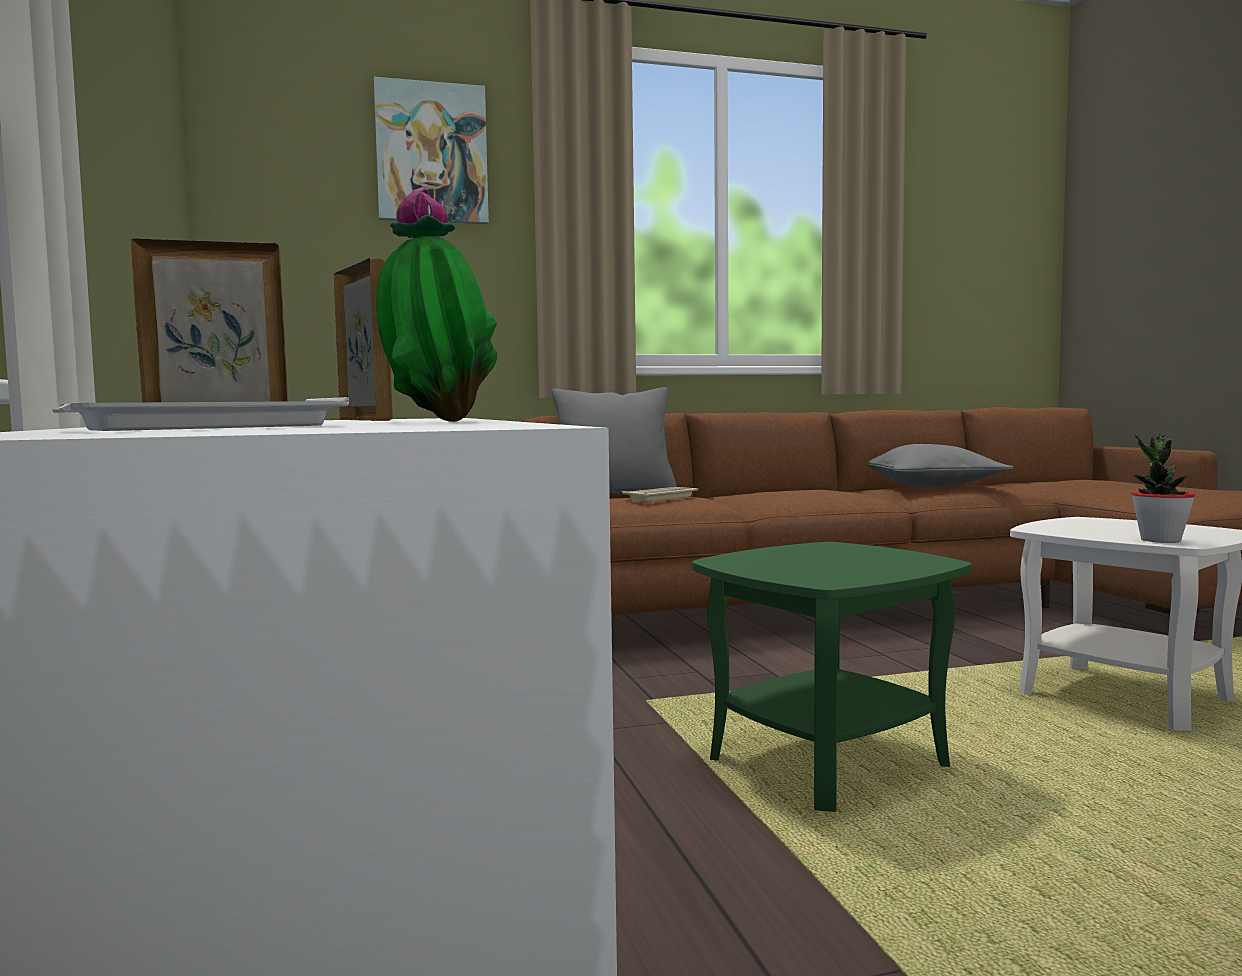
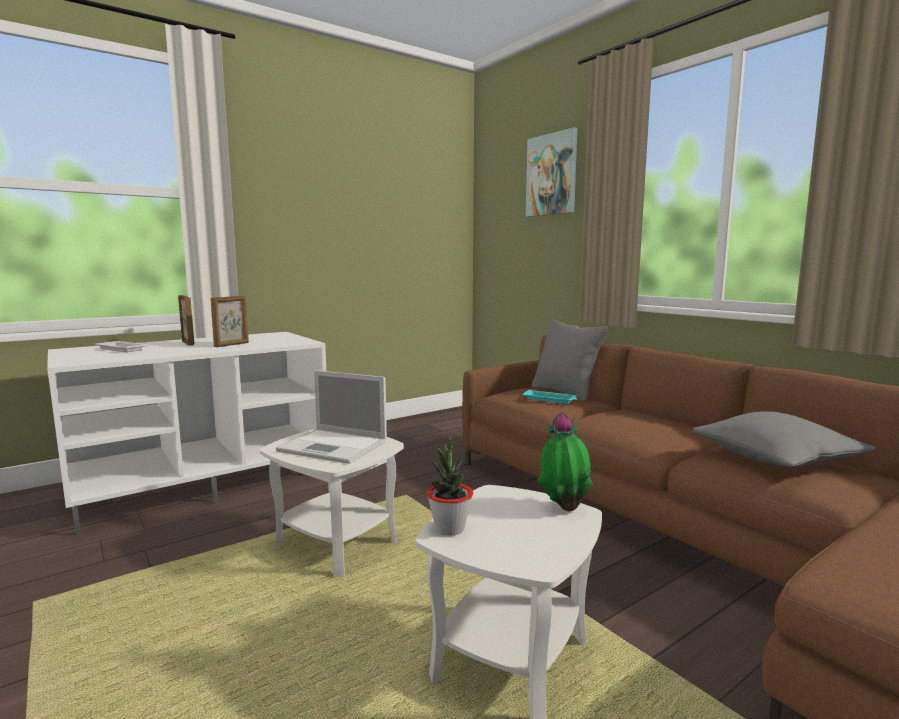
camera: 70 degrees right, 5 degrees up
(436, 421) = (165, 353): potted plant -> potted plant (564, 507)
(662, 498) = (550, 400): beige tray -> turquoise tray
(827, 762) = (337, 545): green side table -> white side table
(836, 560) = (335, 446): none -> laptop

